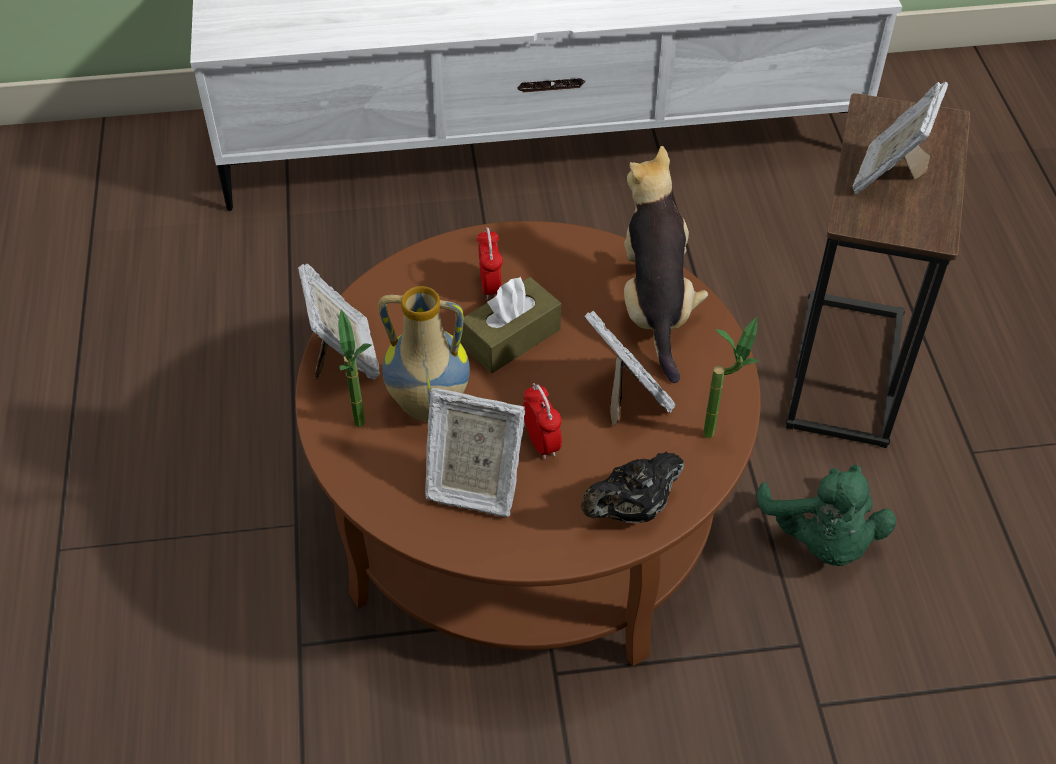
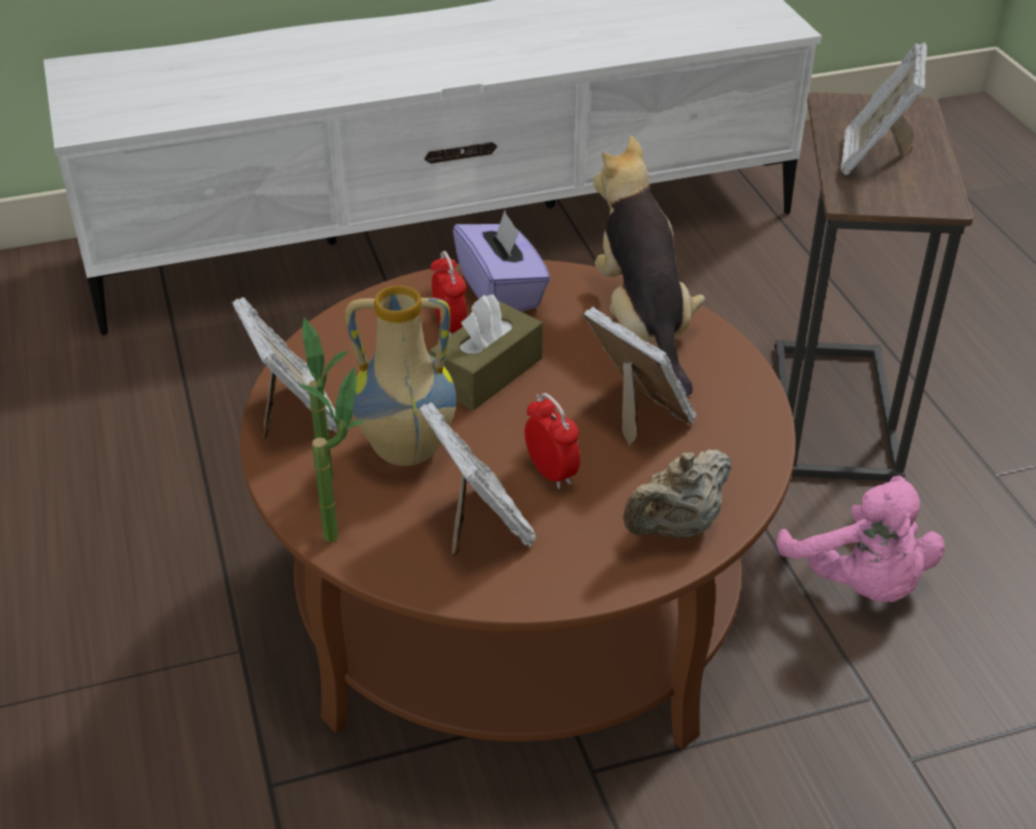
camera: 10 degrees left, 10 degrees down
(472, 485) = (480, 526): picture frame -> picture frame turned 120 degrees counterclockwise
(542, 256) = (501, 291): none -> purple tissue box
(631, 510) = (676, 527): black teapot -> beige teapot
(719, 430) = (752, 435): potted plant -> potted plant (344, 531)
(821, 539) = (859, 583): green plush toy -> pink plush toy

